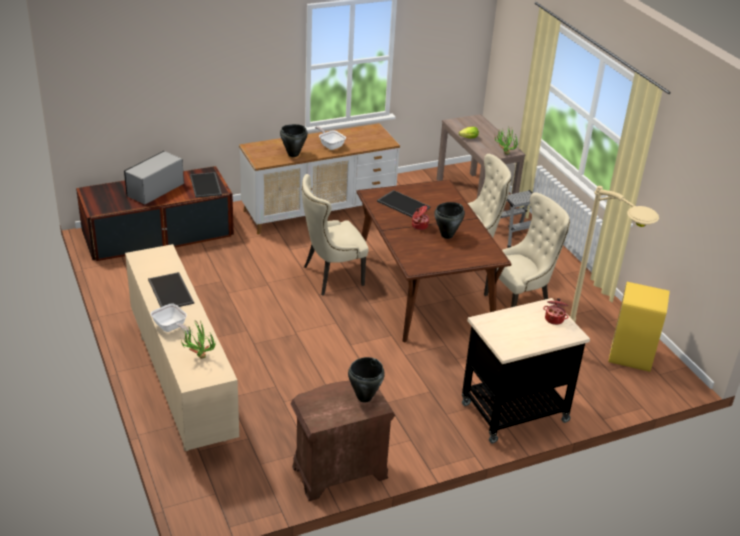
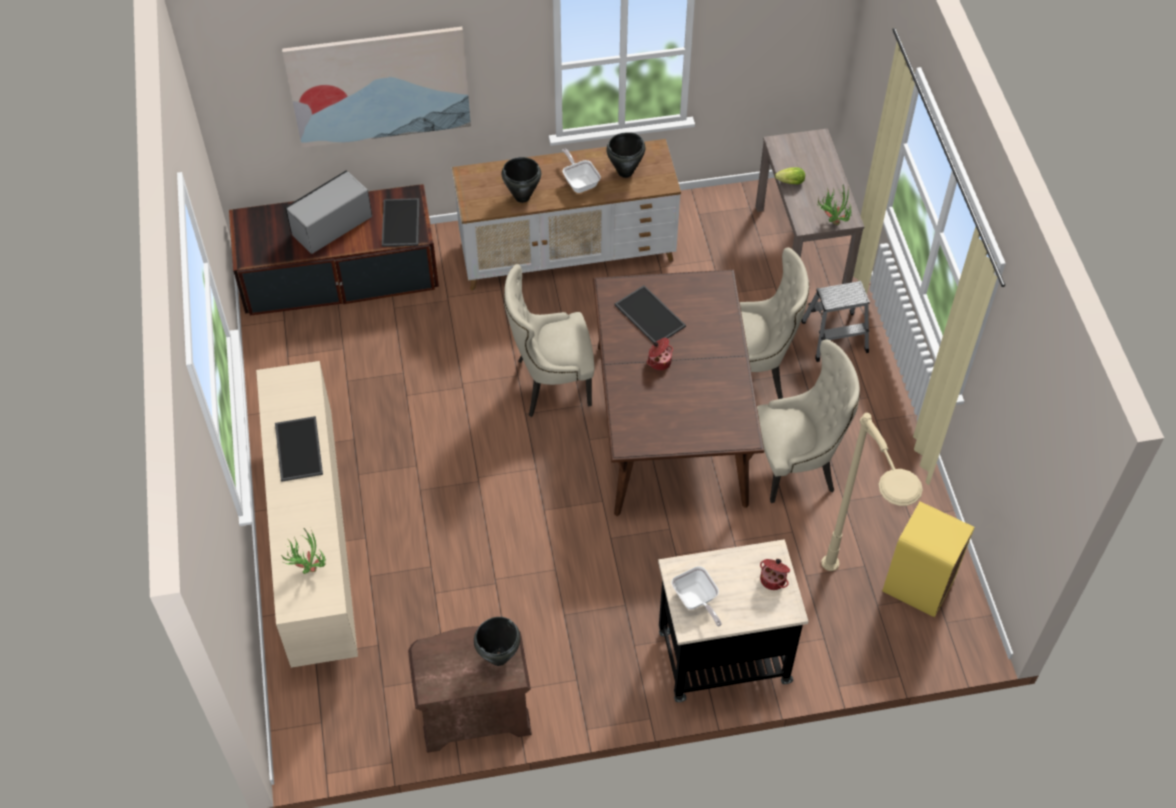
camera: 15 degrees right, 20 degrees up
(171, 328) = (286, 514): frying pan -> frying pan (696, 600)
(189, 80) = (379, 86): none -> picture
(447, 235) = (692, 385): black cooking pot -> black cooking pot (625, 172)

